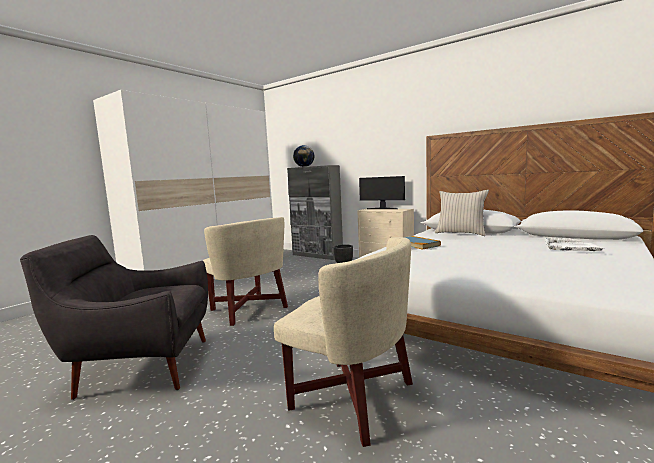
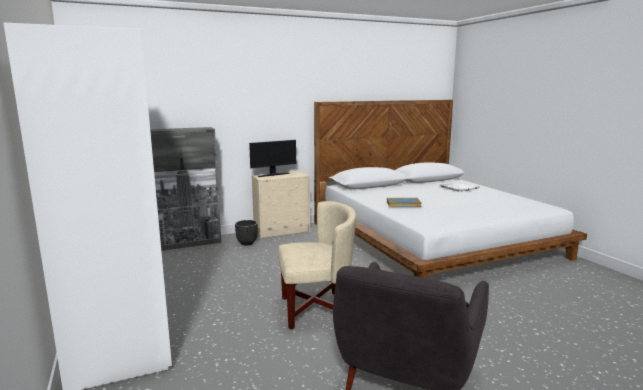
camera: 60 degrees left, 5 degrees up
(304, 166) = (163, 129): globe -> none
(353, 397) = (514, 308): beige armchair -> none
(460, 233) = (376, 189): beige pillow -> none

